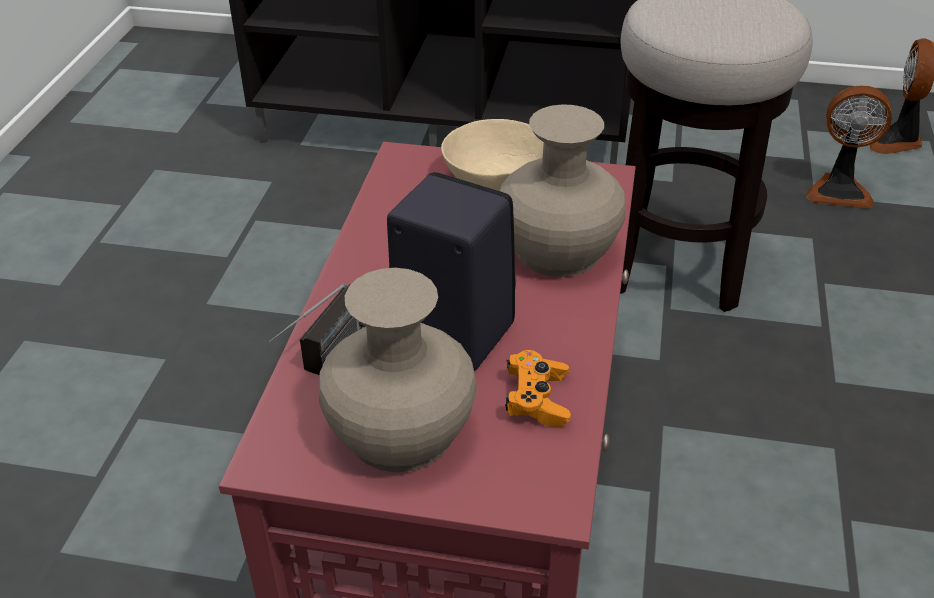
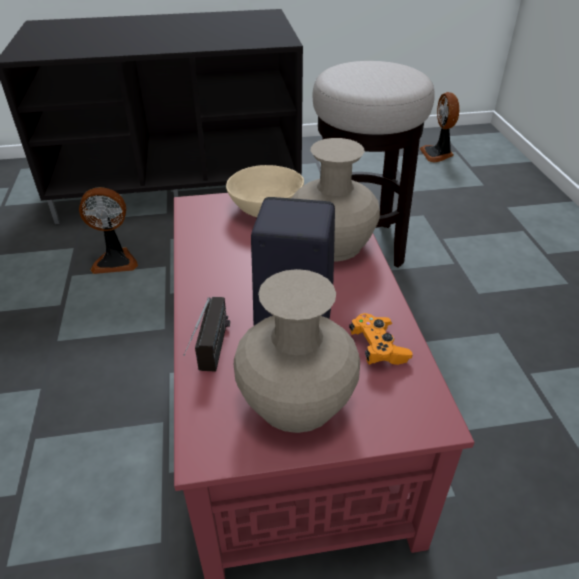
camera: 20 degrees left, 0 degrees up
(839, 191) = (424, 186): fan -> fan (115, 260)

